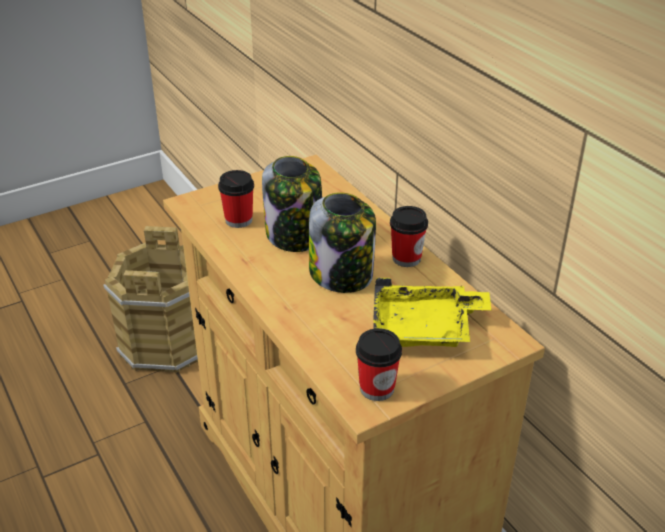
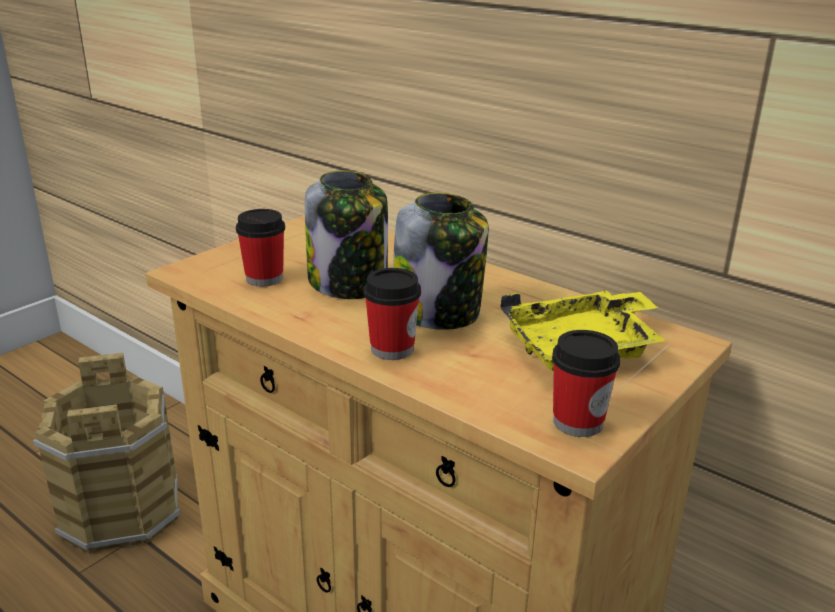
camera: 20 degrees left, 10 degrees down
(406, 258) = (502, 285): cup -> cup (392, 349)

